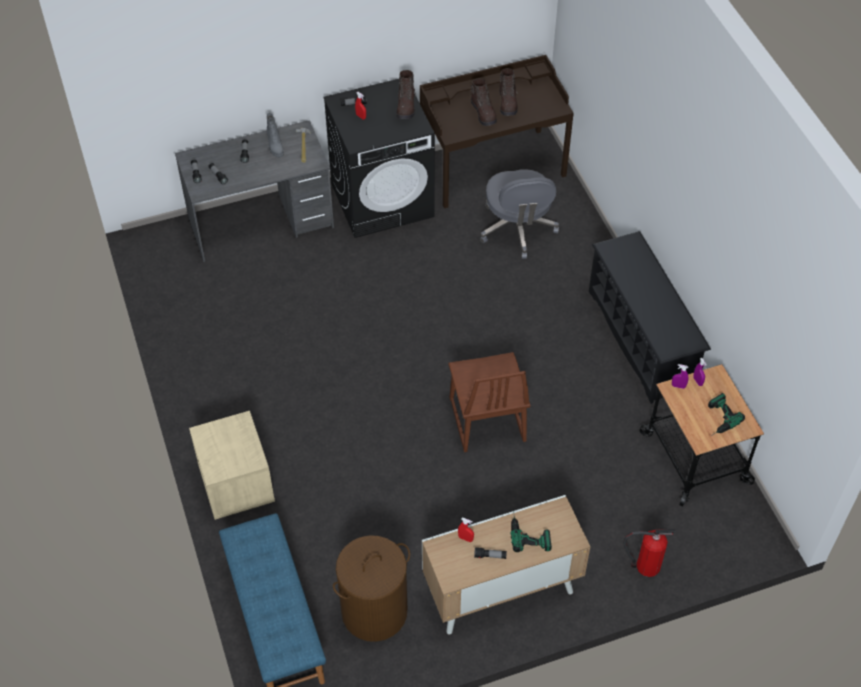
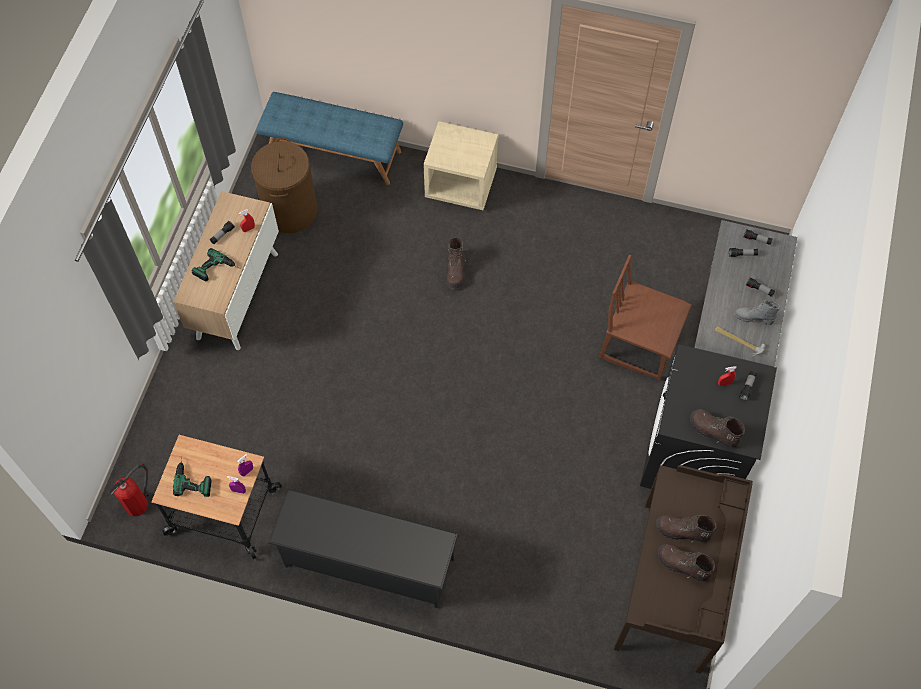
camera: 125 degrees right, 10 degrees up
(337, 433) = (455, 271): none -> brown boot
(486, 420) = (384, 380): brown chair -> brown chair (639, 343)
(517, 229) = (573, 550): grey office chair -> none
(645, 566) = (172, 402): fire extinguisher -> fire extinguisher (138, 503)

